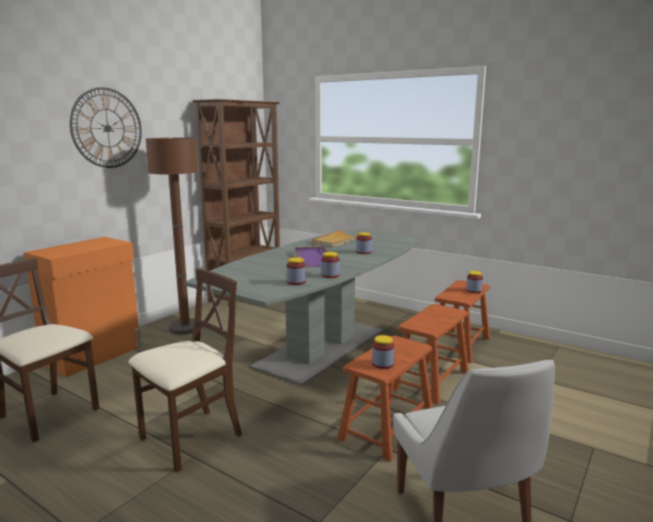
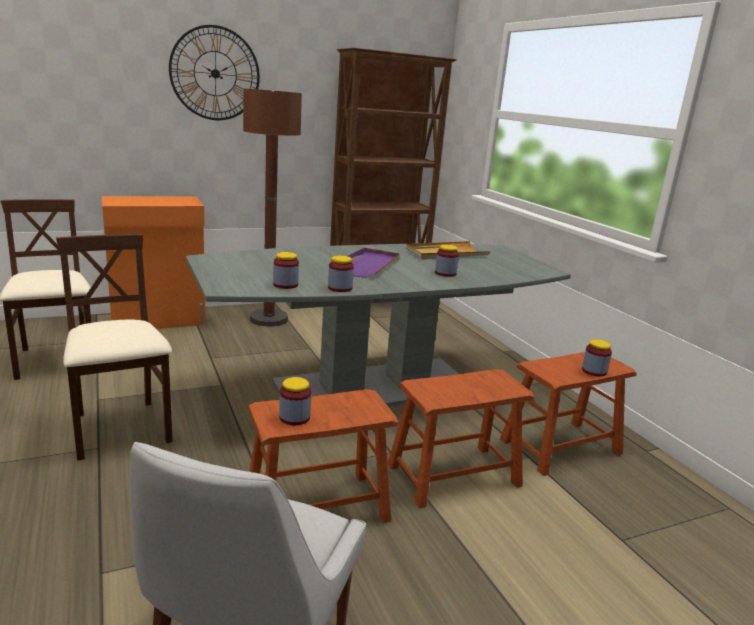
camera: 30 degrees right, 5 degrees up
(190, 438) = (121, 429): beige chair -> beige chair turned 105 degrees counterclockwise

